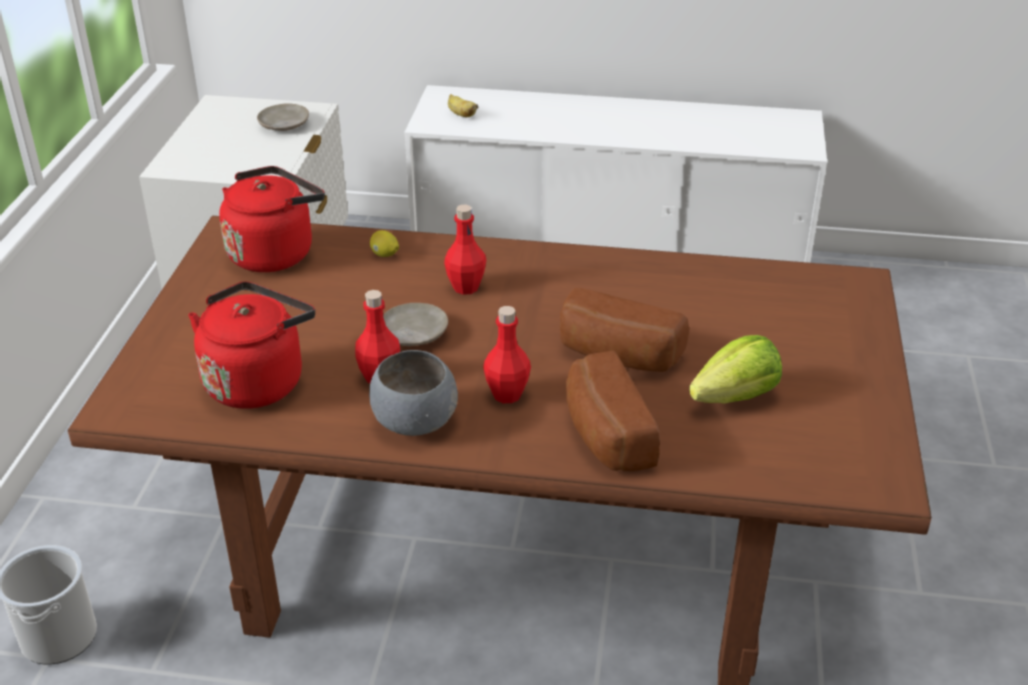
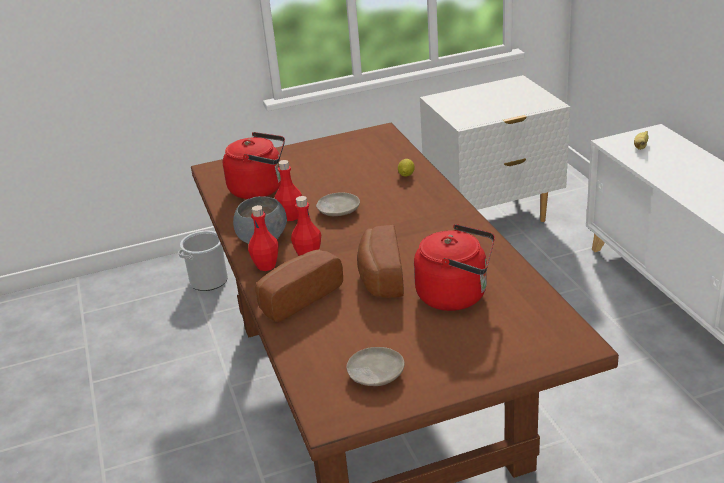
camera: 65 degrees right, 5 degrees down
(274, 252) = (374, 149): red kettle -> red kettle (456, 295)
(283, 125) = (521, 104): beige plate -> beige plate (375, 374)
(466, 287) = (400, 208): red bottle -> red bottle (266, 266)
(735, 397) = (376, 332): lettuce -> none

